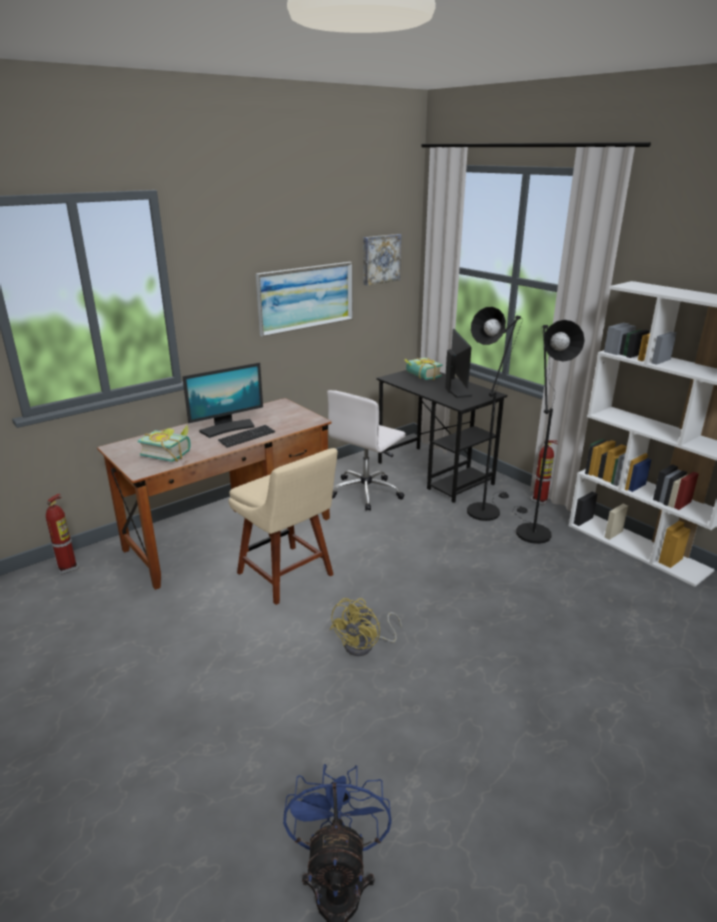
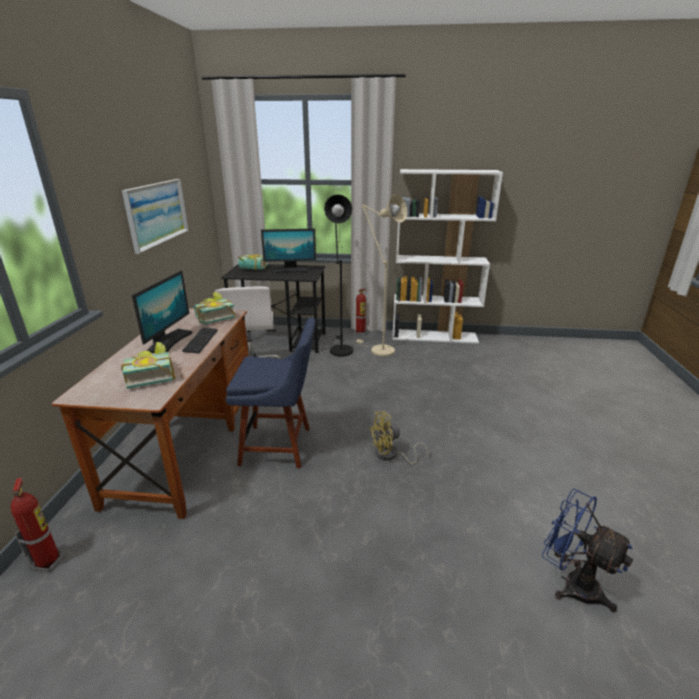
camera: 45 degrees left, 0 degrees up
(288, 576) = (280, 446): beige chair -> blue chair
(294, 419) = (214, 317): none -> book
(365, 645) = (391, 455): yellow fan -> yellow fan turned 90 degrees clockwise
(380, 259) = (192, 177): picture -> none
(456, 389) = (290, 270): monitor -> monitor turned 135 degrees clockwise
(530, 530) = (378, 349): black floor lamp -> beige floor lamp

